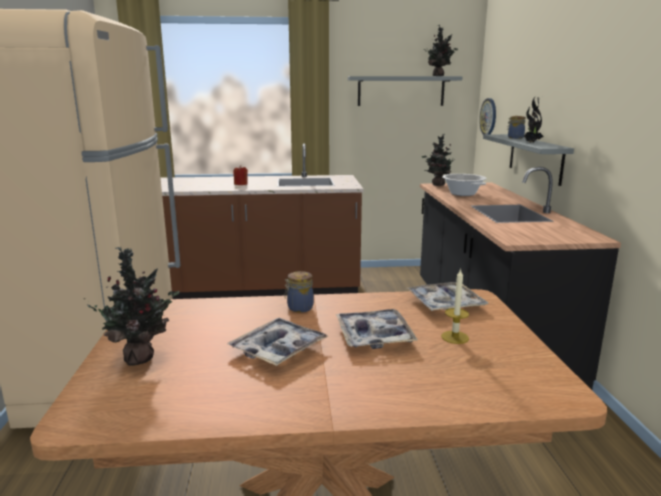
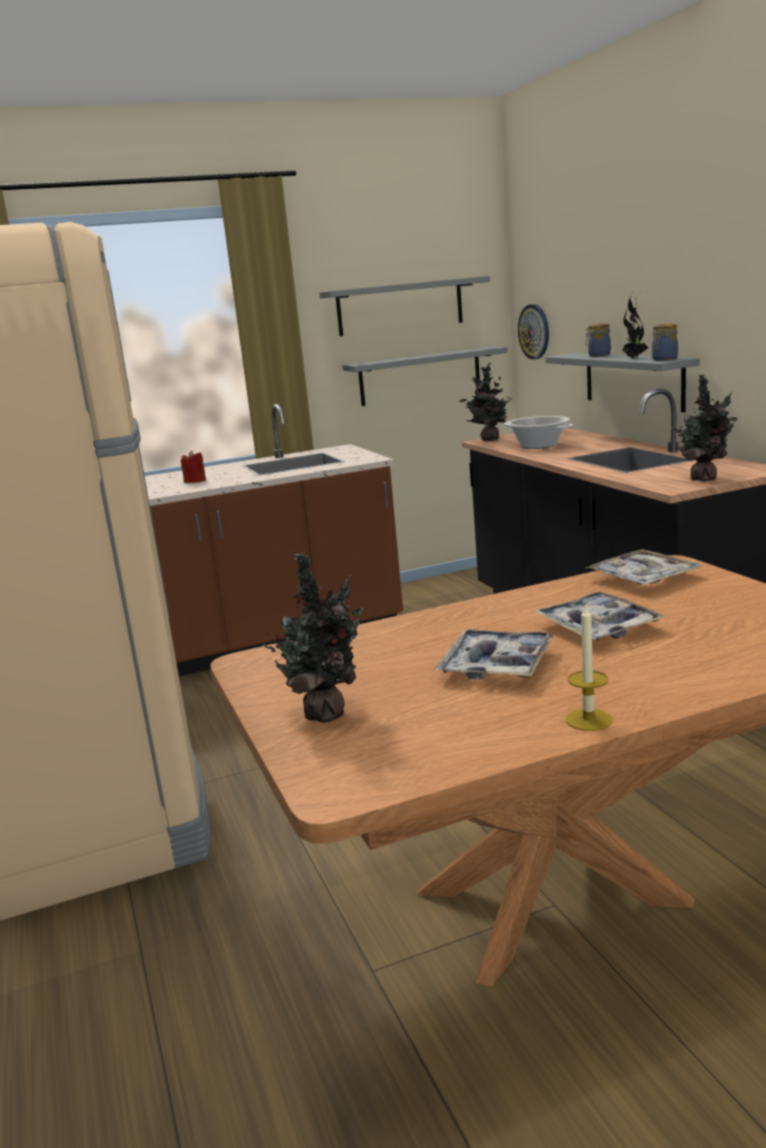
camera: 15 degrees left, 0 degrees up
(299, 308) = (465, 618): jar -> jar (664, 359)
(409, 137) = (420, 376): none -> grey shelf
(439, 76) = (454, 278): potted plant -> potted plant (704, 479)
(455, 337) = (694, 609): candle -> candle (588, 720)

